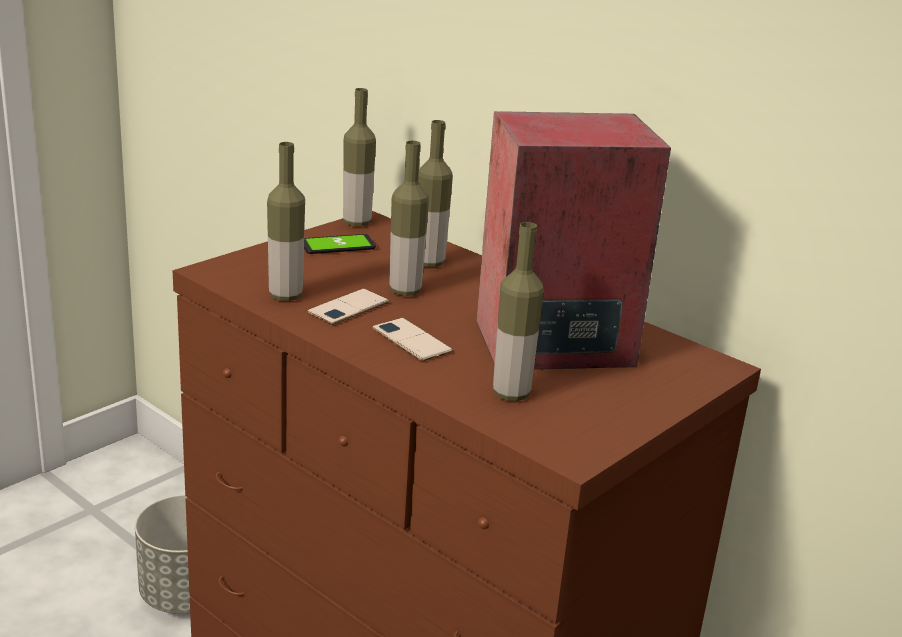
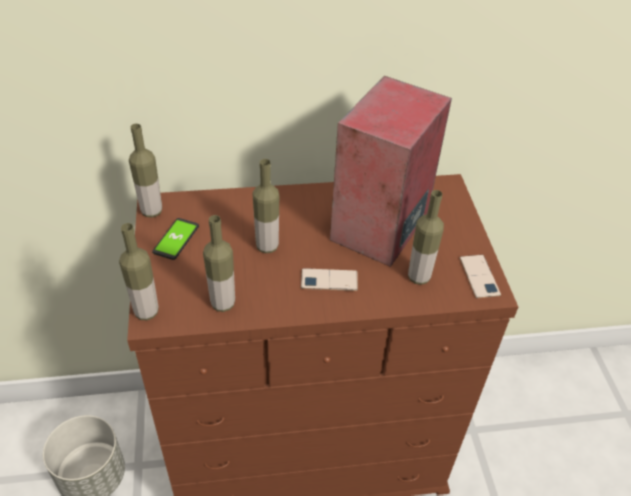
camera: 50 degrees left, 20 degrees up
(348, 307) = (265, 283): phone -> phone (479, 276)
(429, 263) = (241, 214): bottle -> bottle (146, 312)

